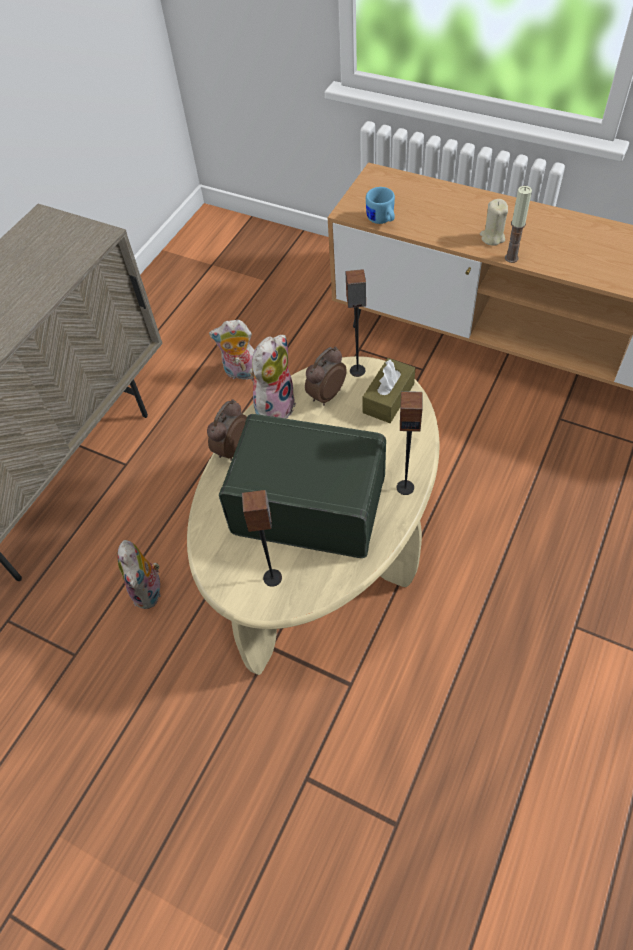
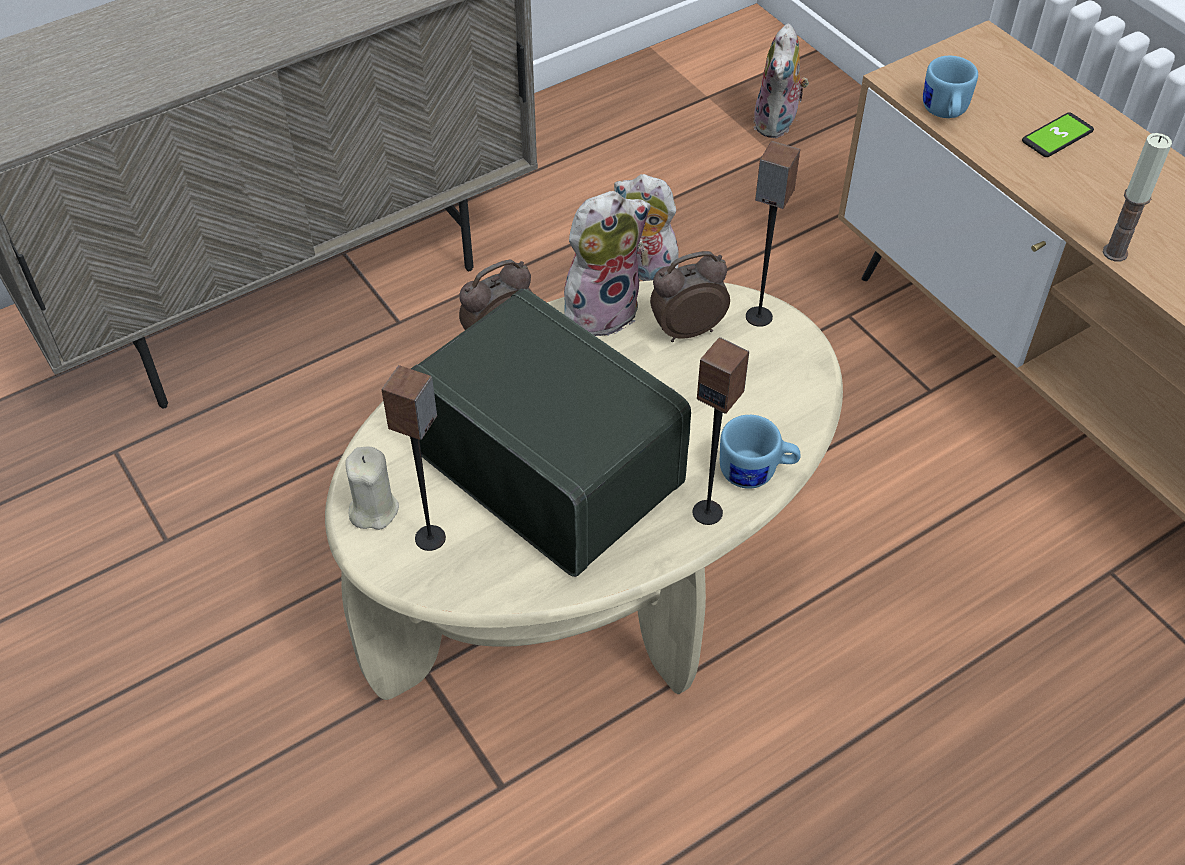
camera: 25 degrees right, 5 degrees down
(149, 591) = (316, 508): plush toy -> plush toy (777, 124)
(388, 398) = (776, 376): brown tissue box -> none
(414, 454) = (756, 472): none -> blue mug
(443, 210) = (1057, 136): none -> phone
(492, 237) = (1106, 209): beige candle -> beige candle (373, 509)

